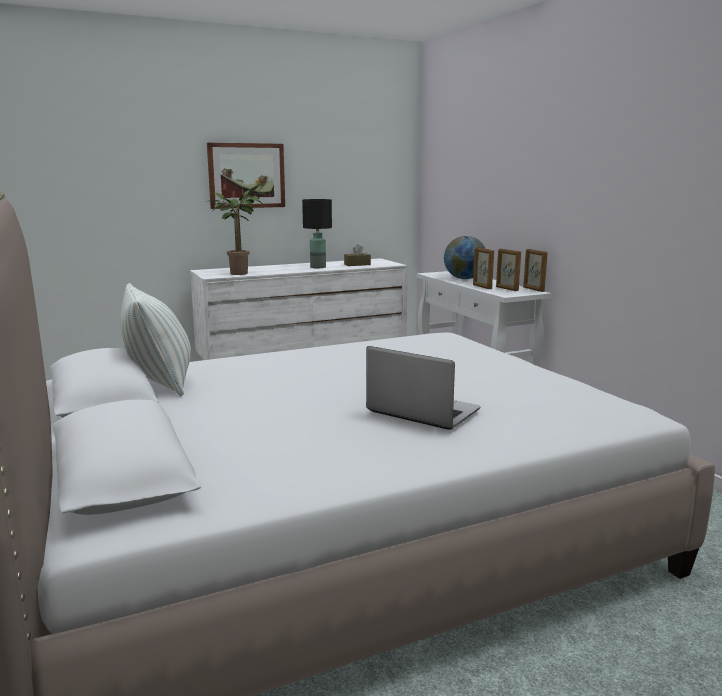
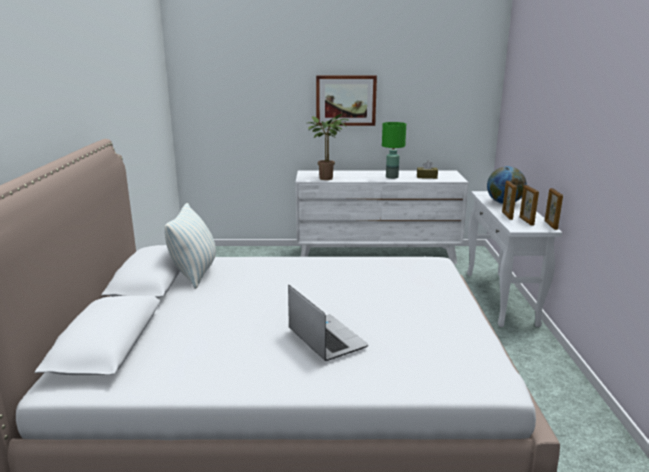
camera: 25 degrees right, 5 degrees up
(318, 267) = (392, 177): black table lamp -> green table lamp

